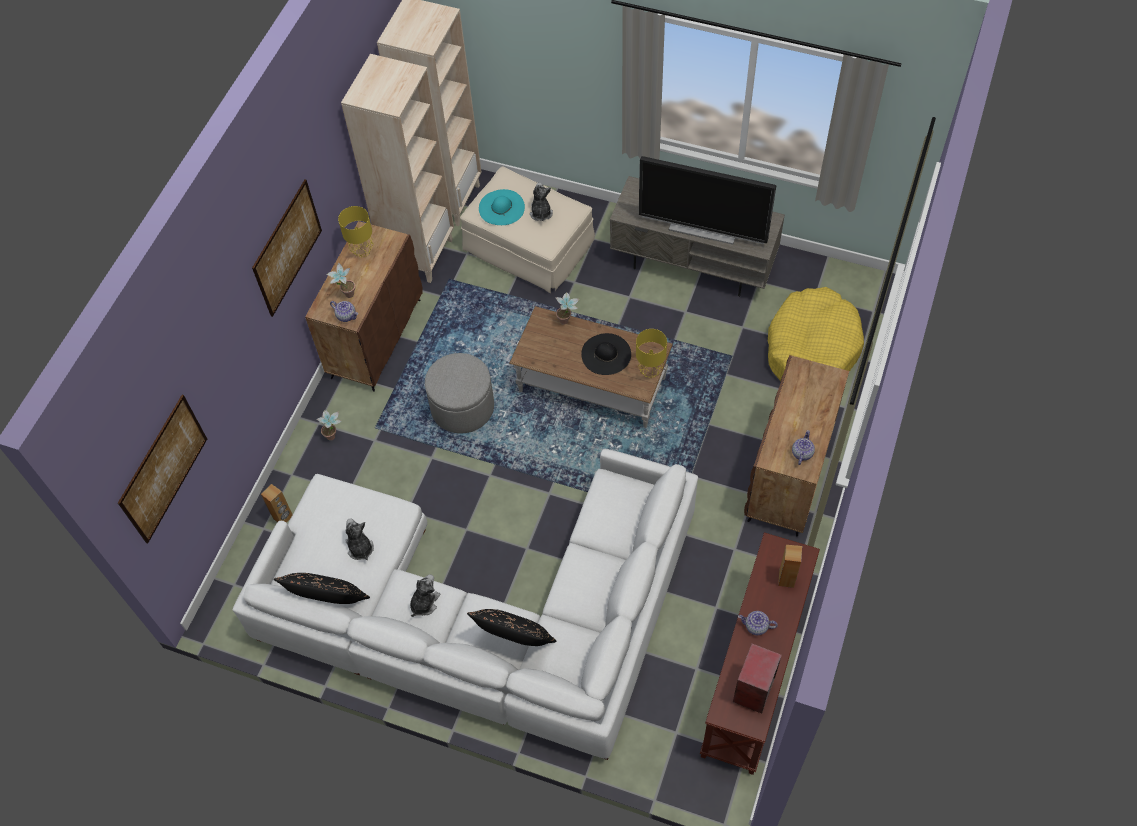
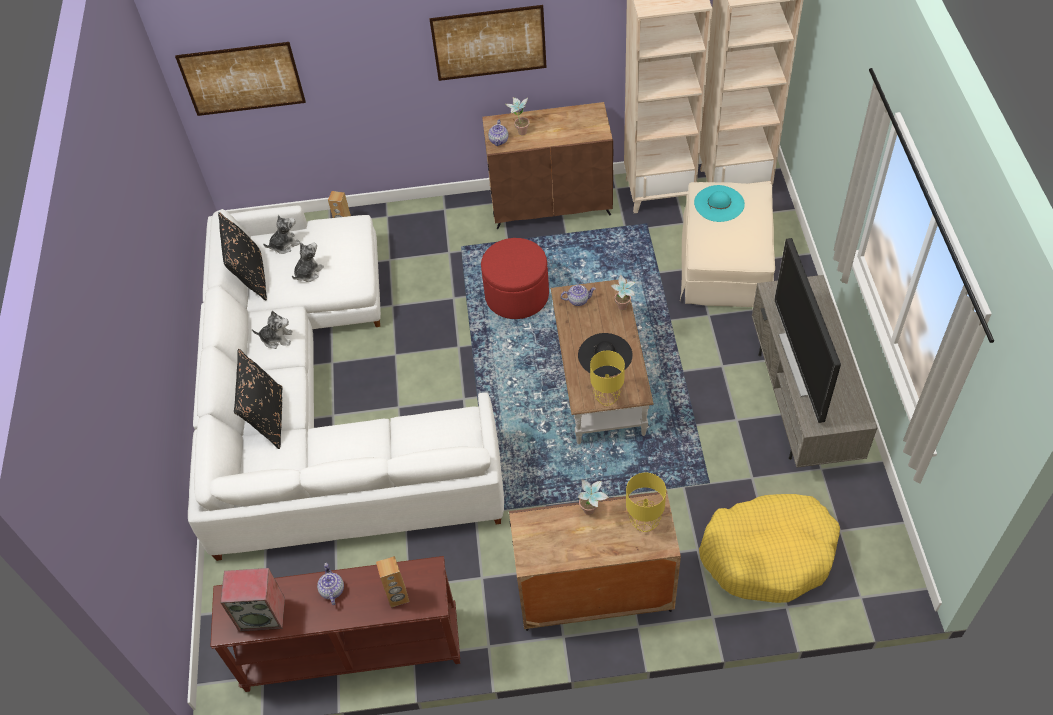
camera: 65 degrees right, 5 degrees down
(334, 436) = (438, 225): potted plant -> potted plant (591, 513)
(362, 251) = (573, 119): yellow table lamp -> yellow table lamp (645, 523)
(462, 407) = (517, 295): grey ottoman -> red ottoman
(541, 212) = (734, 234): plush toy -> plush toy (284, 244)
(802, 453) = (547, 549): teapot -> teapot (578, 300)

